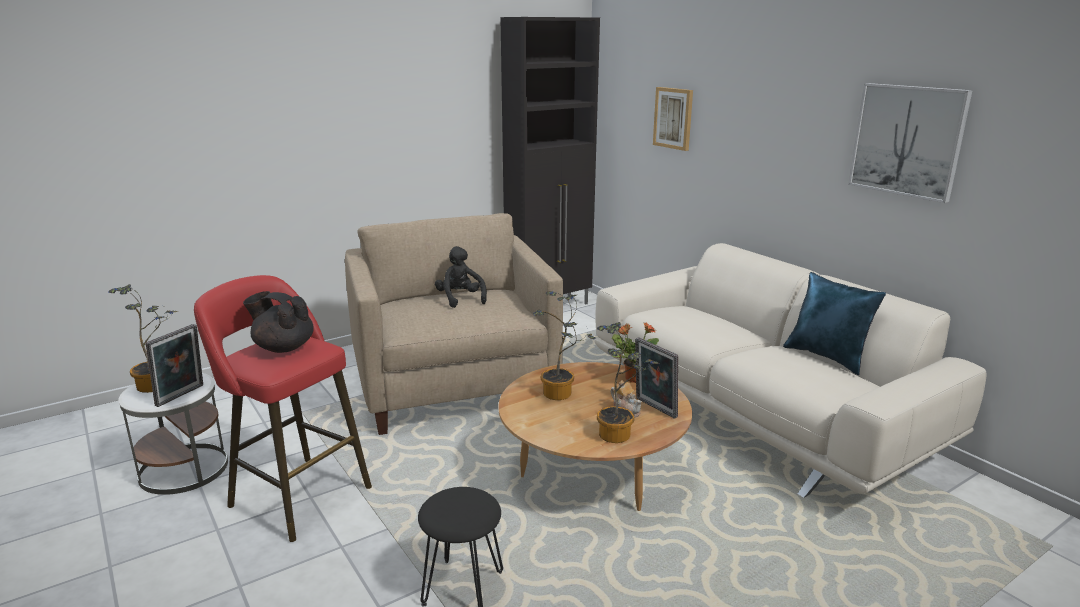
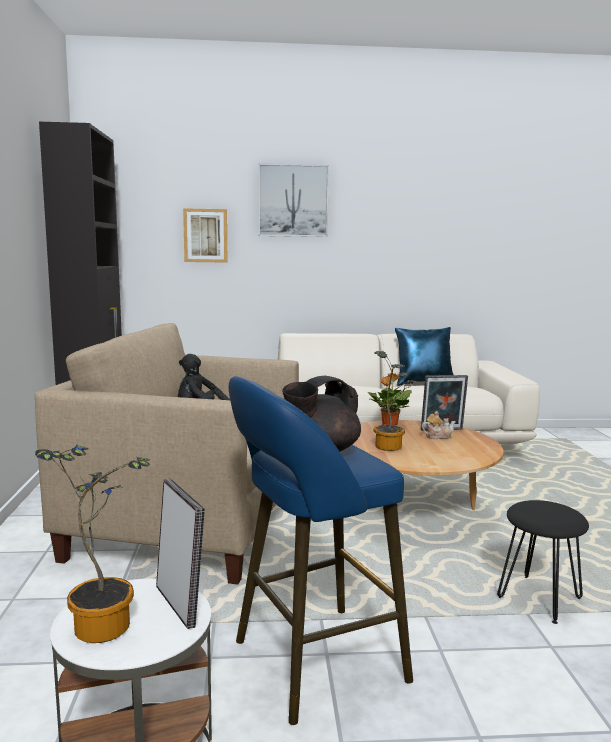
camera: 60 degrees left, 10 degrees down
(295, 494) = (310, 663): red stool -> blue stool
(619, 434) = (473, 445): potted plant -> none
(907, 140) = (422, 232): picture -> picture (293, 201)

